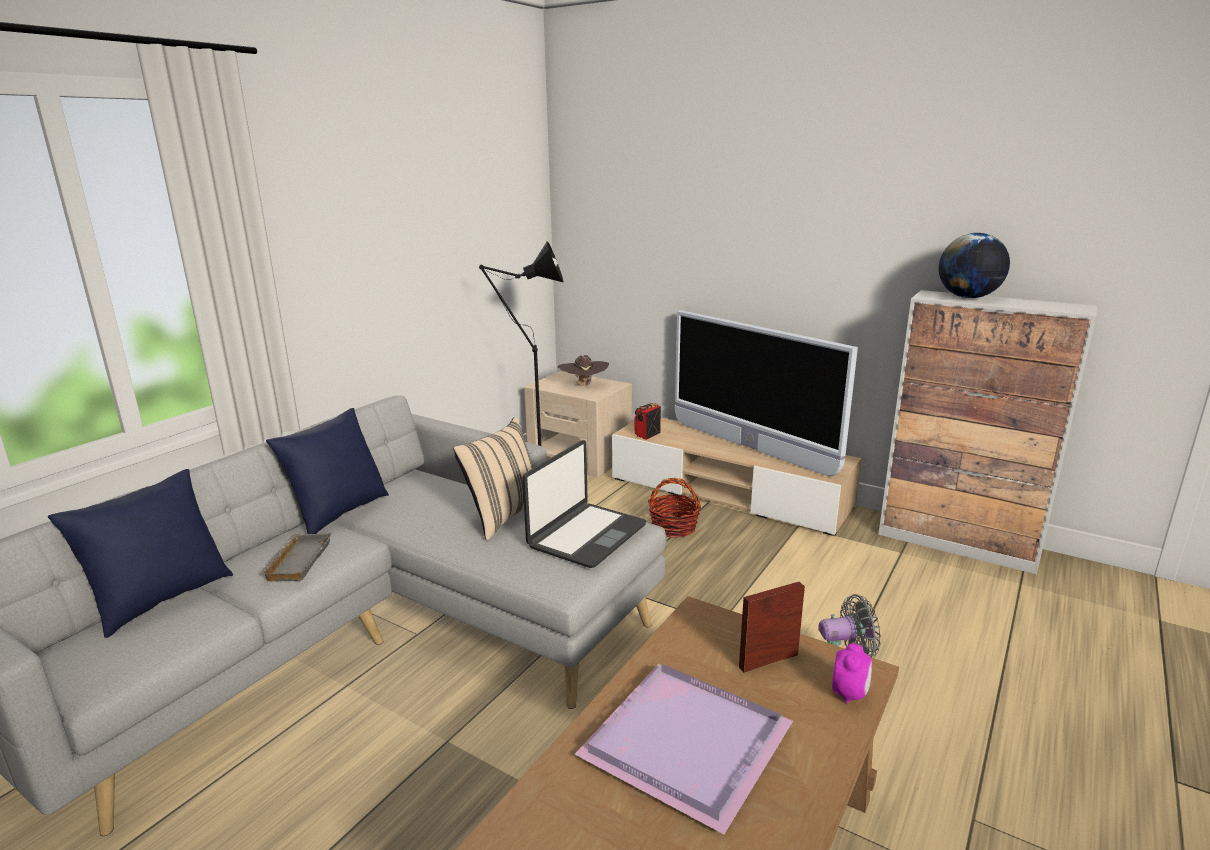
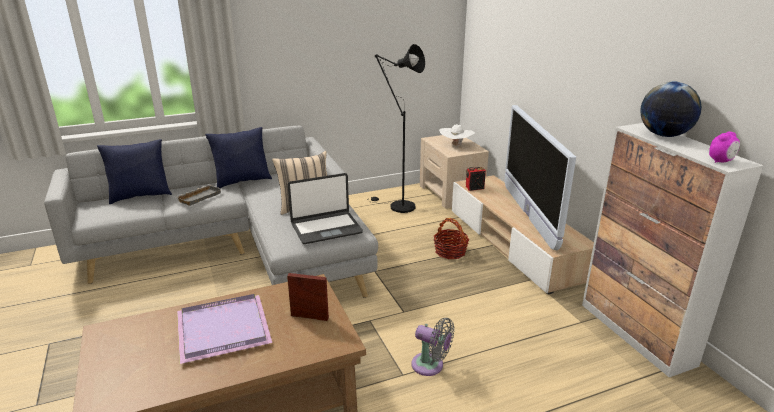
camera: 35 degrees right, 5 degrees up
(583, 385) = (456, 145): brown hat -> white hat
(849, 693) = (320, 347): alarm clock -> alarm clock (721, 161)

